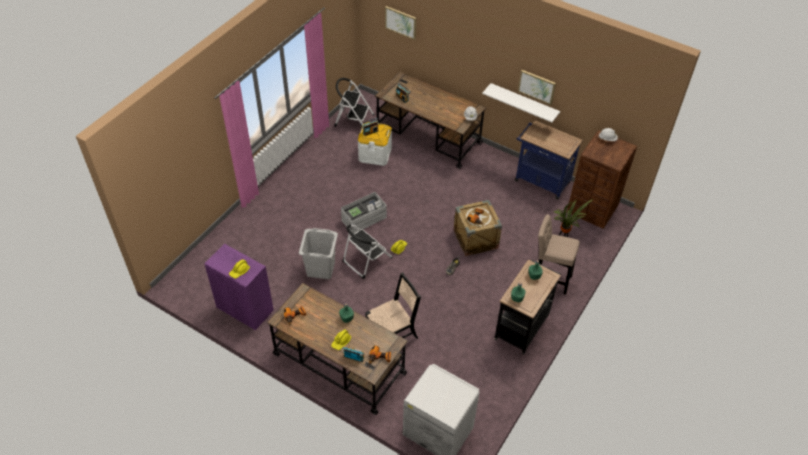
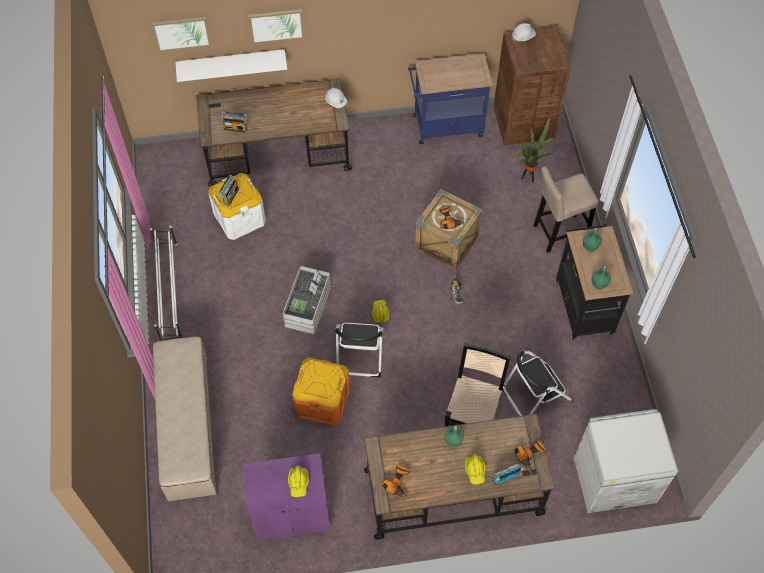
camera: 40 degrees left, 10 degrees up
(244, 231) = (187, 425): none -> beige bench
(303, 165) = (169, 291): none -> white shoe rack
(321, 268) = (322, 401): grey laundry basket -> orange storage box
(353, 120) = (169, 192): step ladder -> step ladder (534, 394)
(524, 103) = (393, 48): white shelf -> white shelf (231, 63)
(536, 86) = (408, 21): picture -> picture (276, 25)

